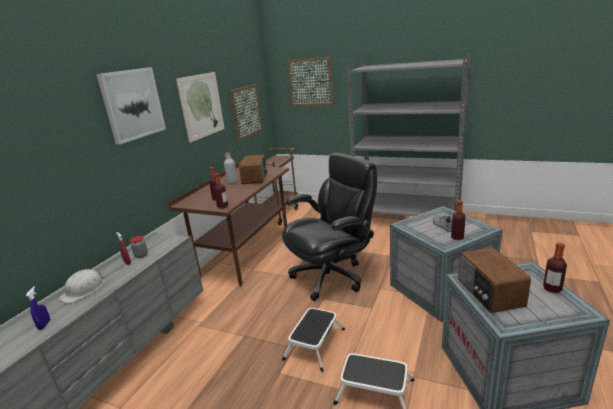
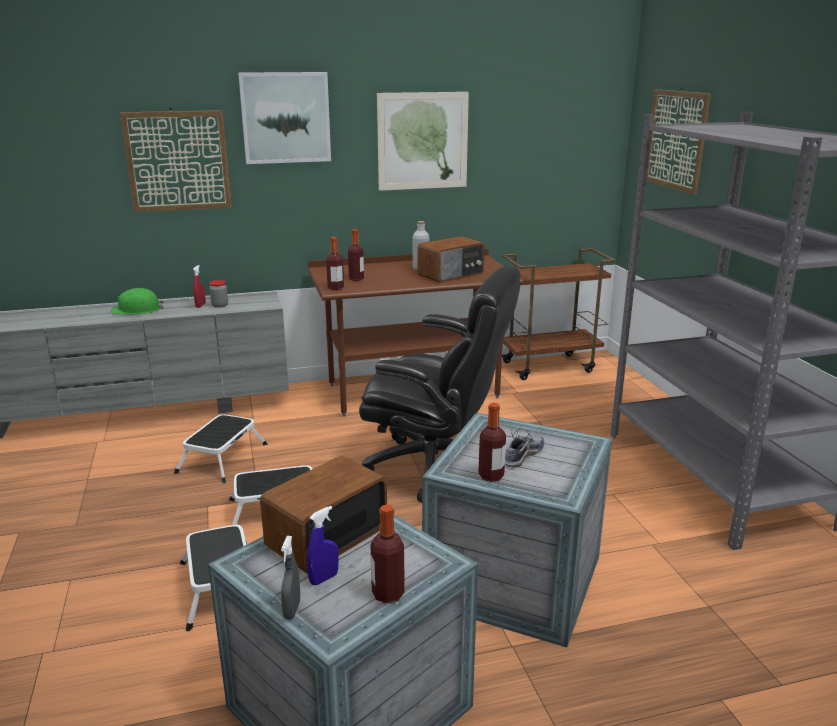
camera: 50 degrees right, 0 degrees up
(44, 325) = (75, 319): blue spray bottle -> blue spray bottle (324, 578)
(83, 290) = (137, 310): white hard hat -> green hard hat
(228, 349) = (223, 458): none -> black step ladder
(246, 110) = (538, 168): picture -> picture (177, 159)
(559, 319) = (292, 610): none -> grey spray bottle

